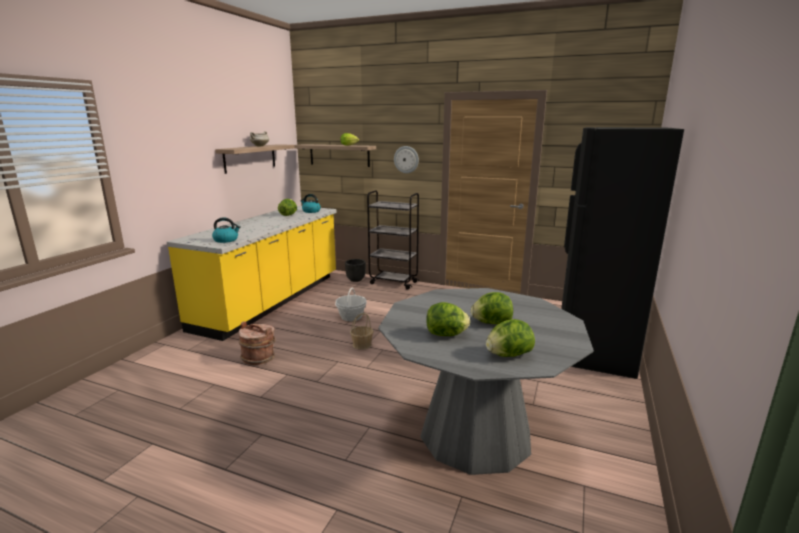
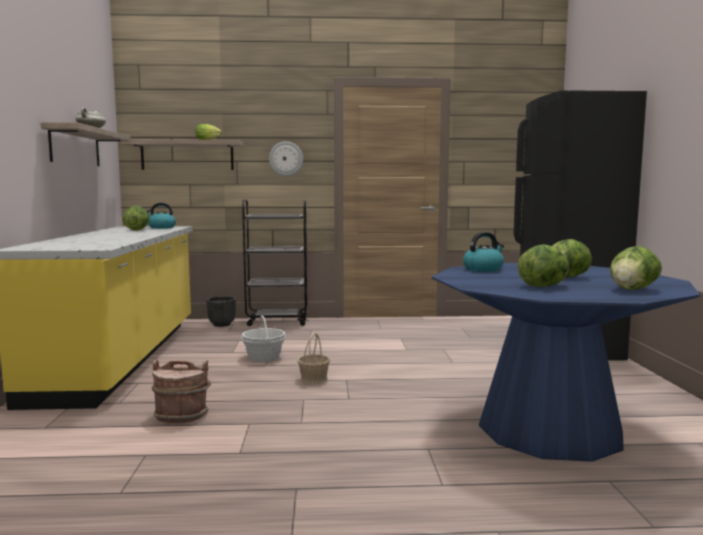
camera: 25 degrees left, 10 degrees down
(226, 240) = (97, 245): kettle -> kettle (483, 269)
(475, 434) = (549, 428): grey dining table -> blue dining table

